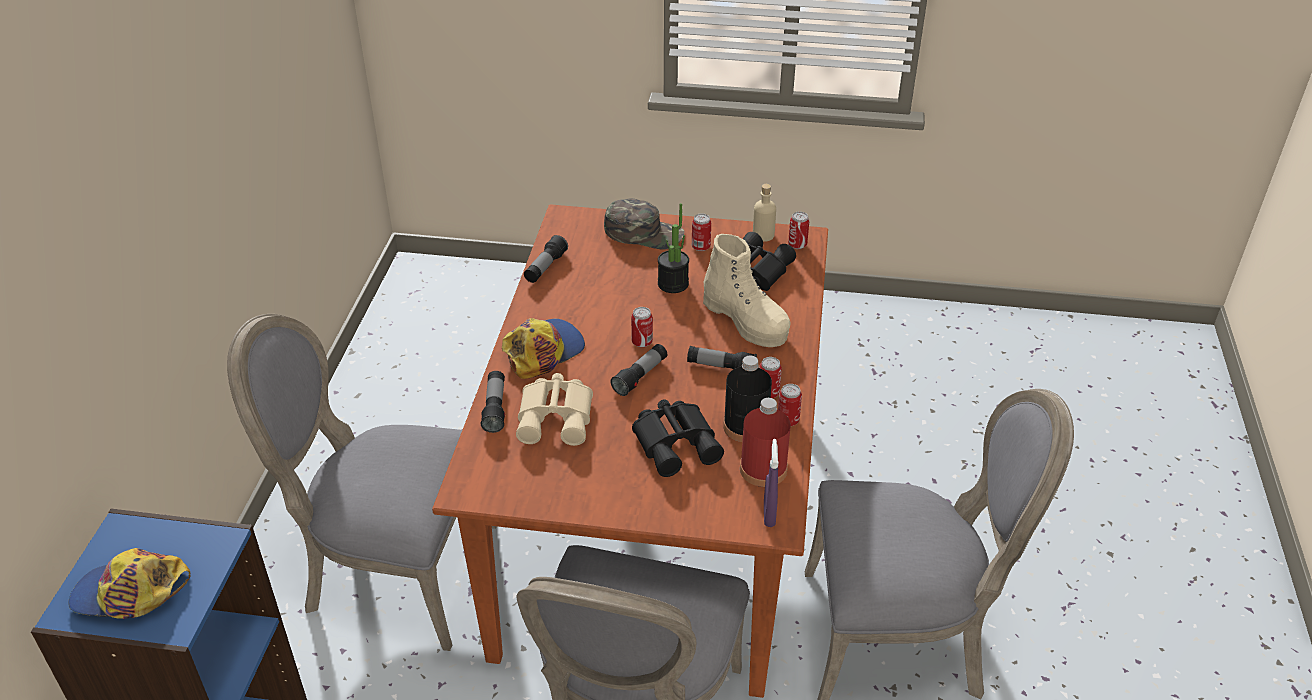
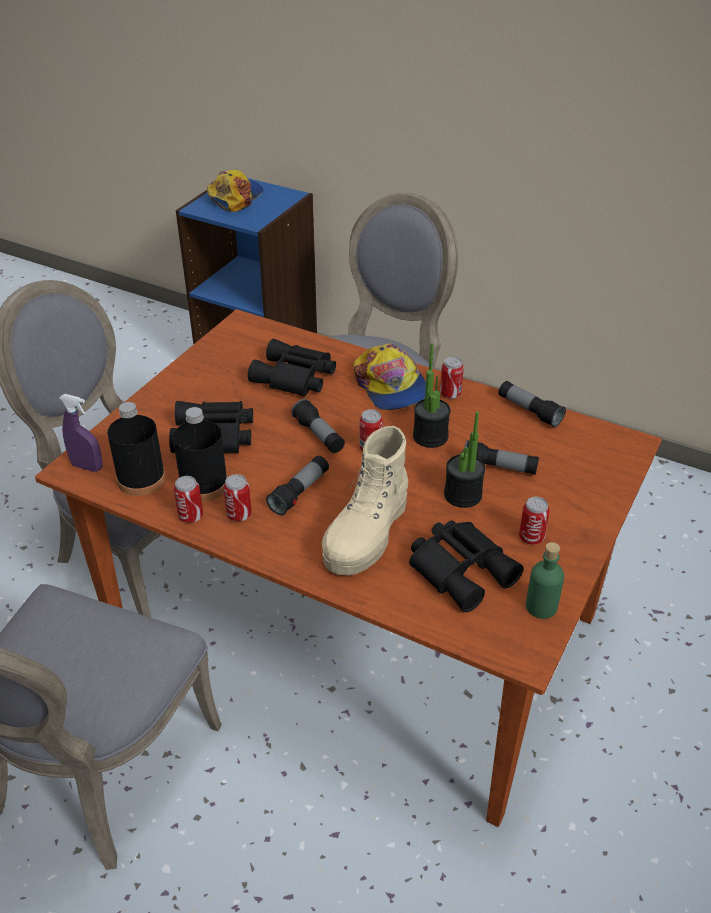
camera: 110 degrees right, 0 degrees up
(495, 408) = (327, 349): flashlight -> flashlight (499, 467)
(557, 417) = (294, 378): beige binoculars -> black binoculars
(608, 313) = (430, 436): none -> potted plant
(644, 232) = (578, 497): green cap -> none
(746, 321) = (367, 534): beige boot -> beige boot turned 45 degrees counterclockwise
(763, 235) = (541, 606): beige bottle -> green bottle
(763, 469) = (141, 479): red bottle -> black bottle
(797, 245) = (506, 635): can -> can (450, 394)

